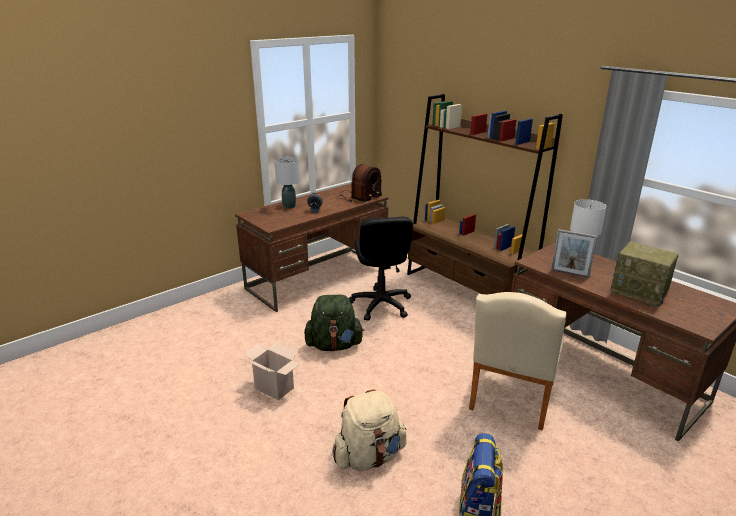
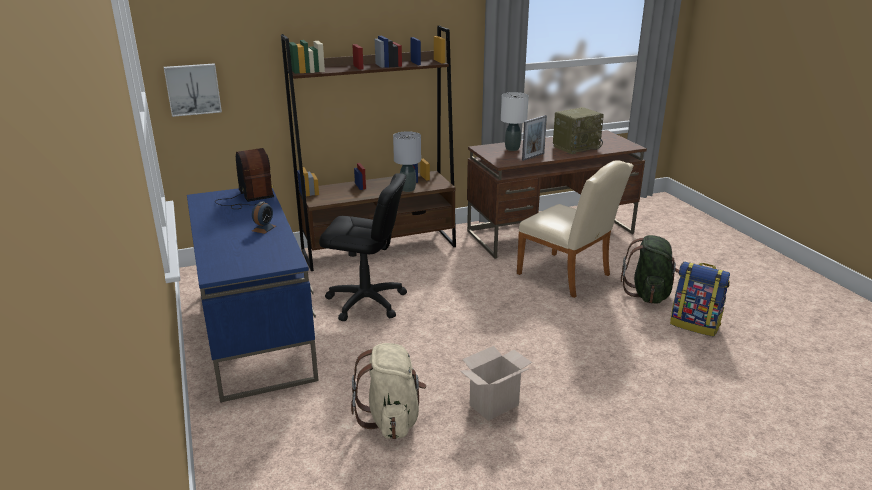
camera: 70 degrees left, 0 degrees up
(289, 206) = (223, 242): grey table lamp -> grey table lamp (407, 189)
(318, 278) = (255, 332): brown desk -> blue desk
(334, 345) = (431, 348): green backpack -> green backpack (648, 294)
(369, 457) = (624, 361): beige backpack -> beige backpack (392, 419)
(396, 120) = (193, 89): none -> picture

